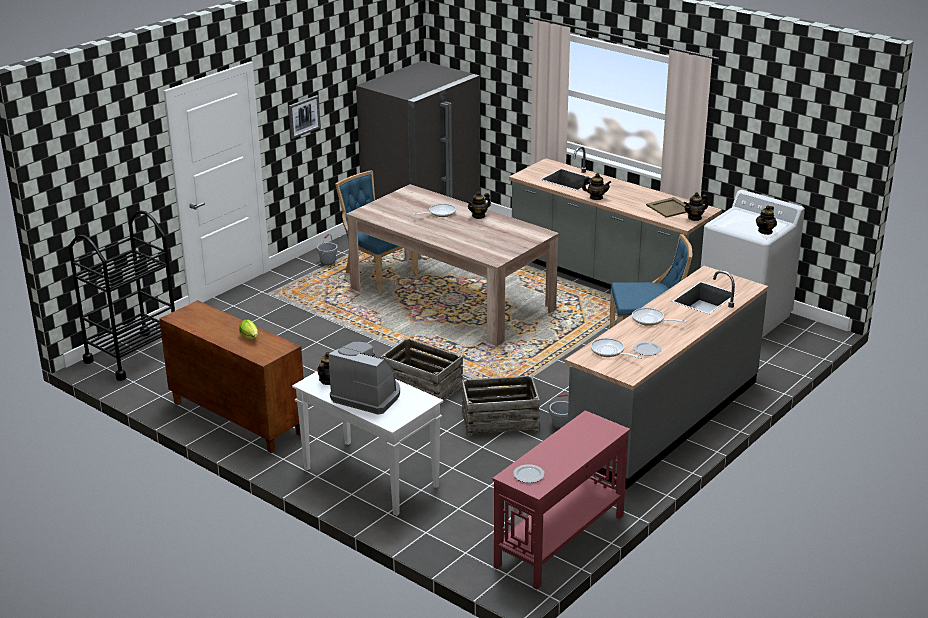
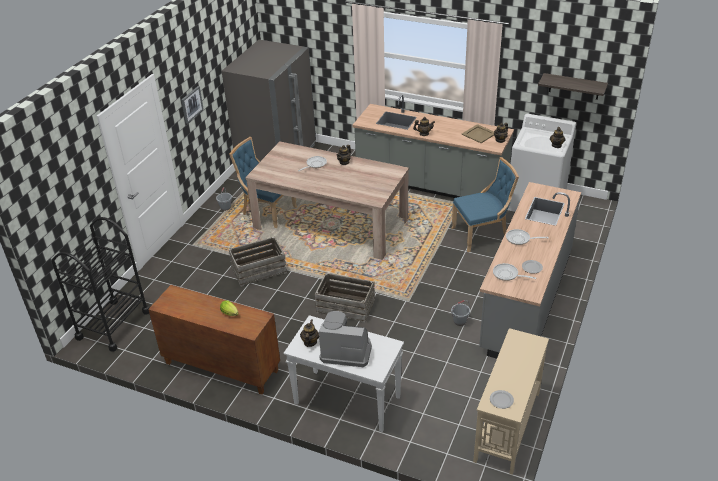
camera: 15 degrees left, 10 degrees up
(500, 420) = (415, 326): crate -> crate (259, 270)
(559, 541) = (507, 426): red console table -> beige console table
(803, 156) = (574, 86): none -> shelf

